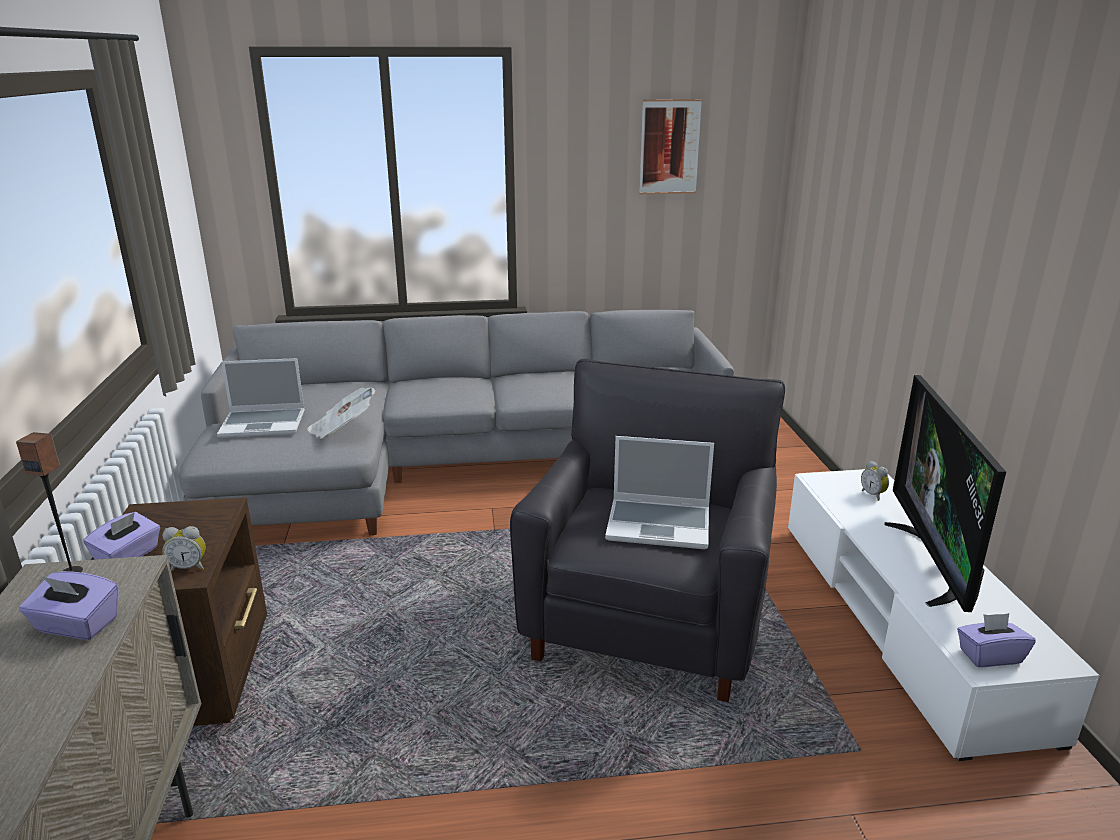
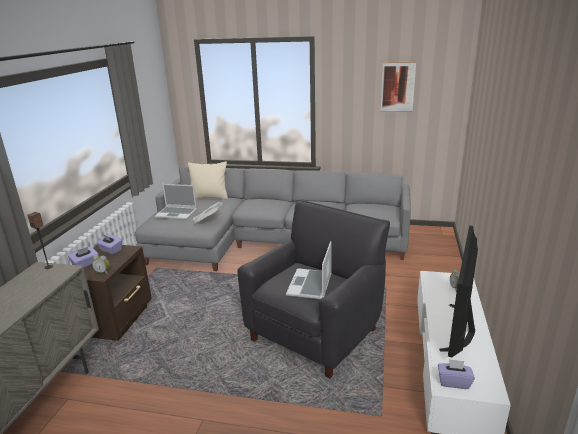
camera: 20 degrees right, 0 degrees up
(76, 625) = (37, 287): purple tissue box -> purple tissue box (110, 250)
(315, 385) = (209, 197): none -> beige pillow
(660, 525) = (310, 285): laptop -> laptop turned 75 degrees clockwise

